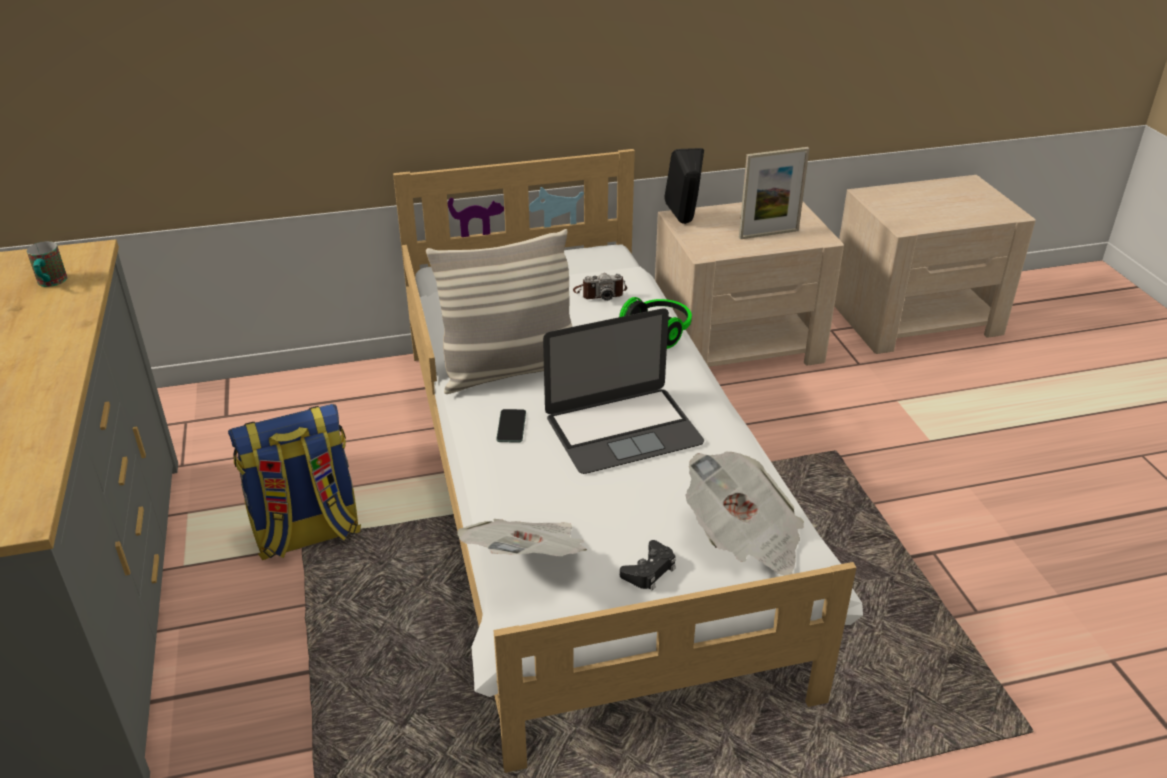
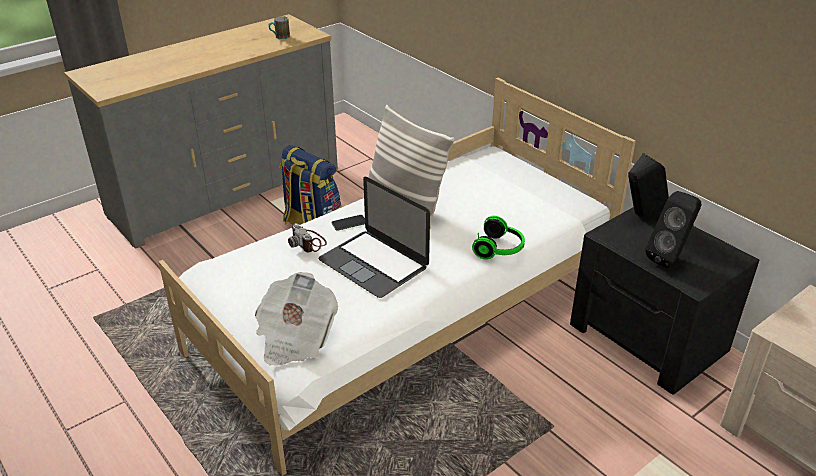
camera: 65 degrees right, 0 degrees up
(528, 561) = (234, 263): newspaper -> none
(600, 293) = (524, 213): camera -> camera (308, 243)
(649, 571) = (246, 307): black game controller -> none
(738, 343) = (648, 337): beige nightstand -> black nightstand
(768, 234) = (669, 258): picture frame -> black speaker

